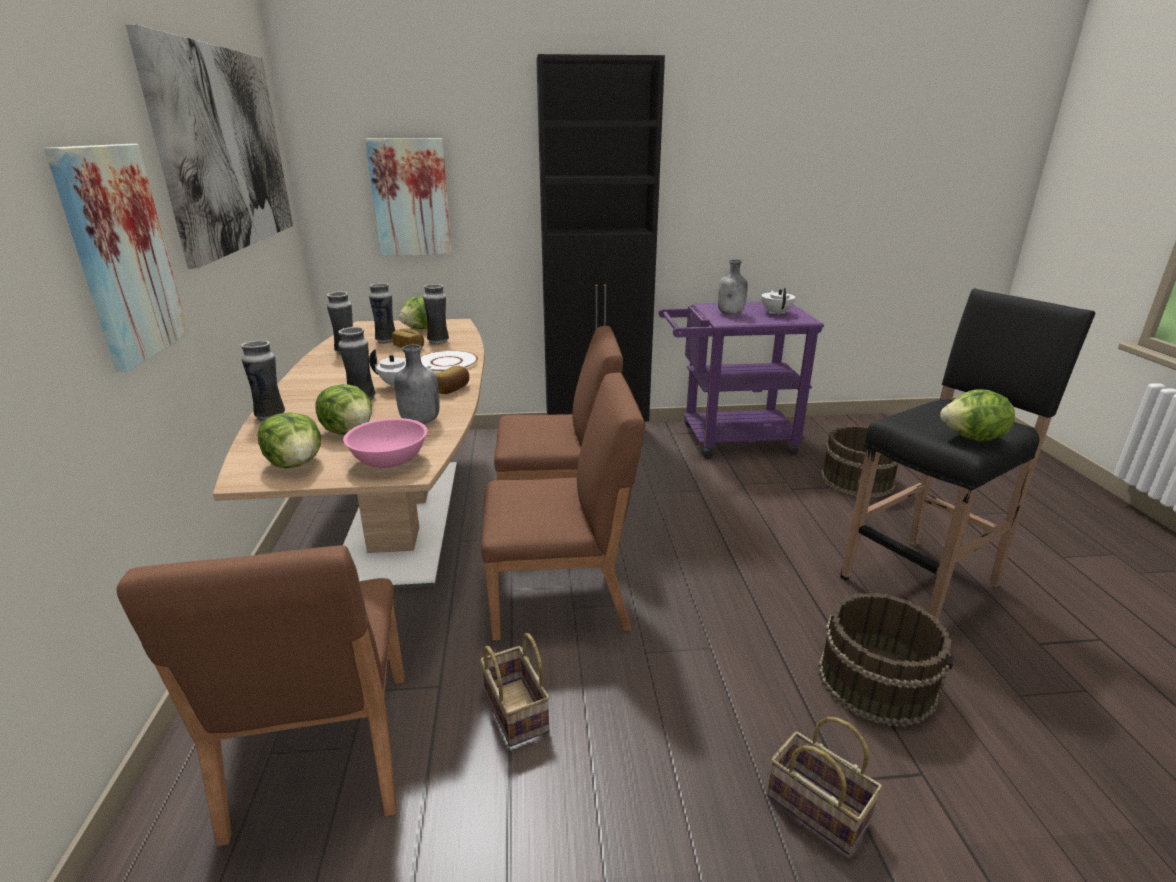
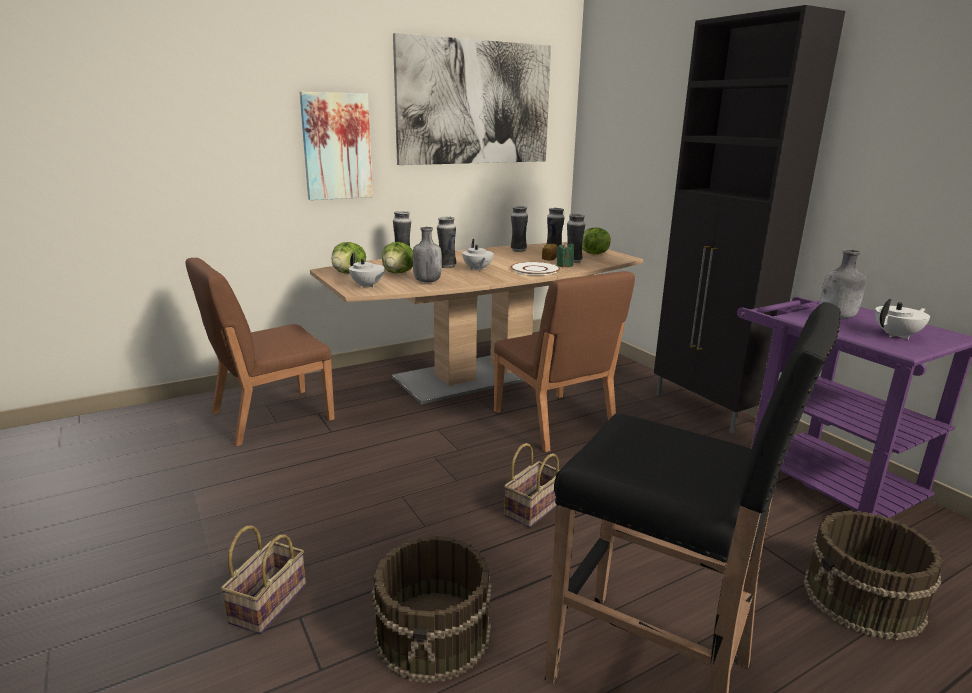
camera: 65 degrees right, 5 degrees down
(390, 460) = (367, 286): pink bowl -> white teapot
(411, 198) = (630, 150): picture -> none
(449, 348) = (564, 265): none -> green candle
(452, 389) = (488, 278): bread -> none
(513, 710) = (320, 459): basket -> basket (533, 507)
(560, 597) = (442, 448): brown chair -> none
(973, 439) = (621, 463): lettuce -> none

